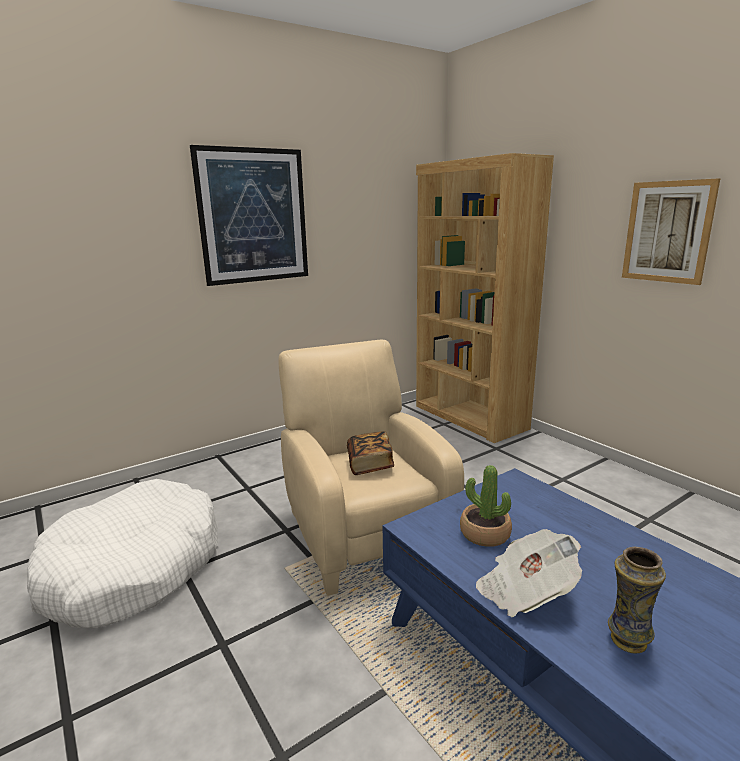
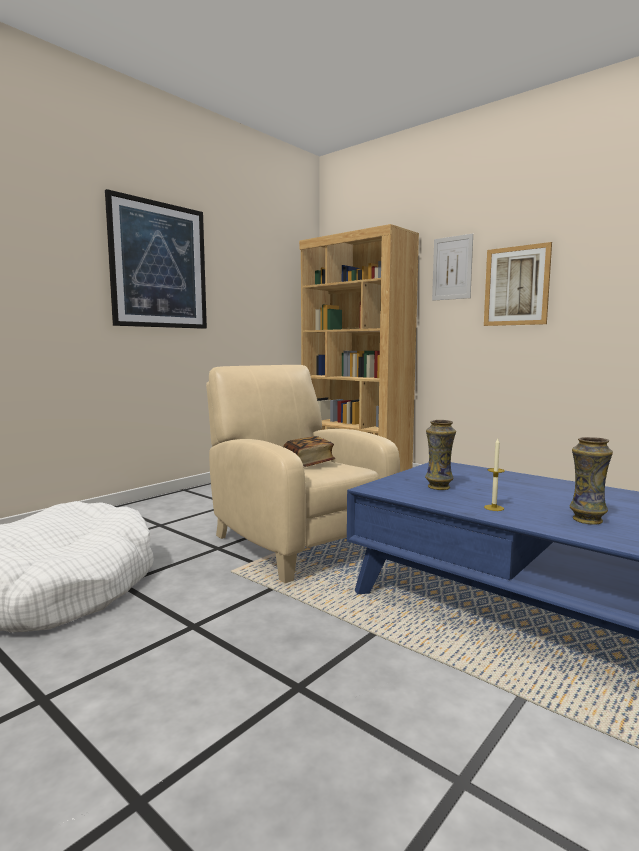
camera: 15 degrees left, 10 degrees down
(485, 534) = (438, 487): potted plant -> vase
(525, 591) = (494, 508): newspaper -> candle
(590, 202) = (452, 268): none -> picture

